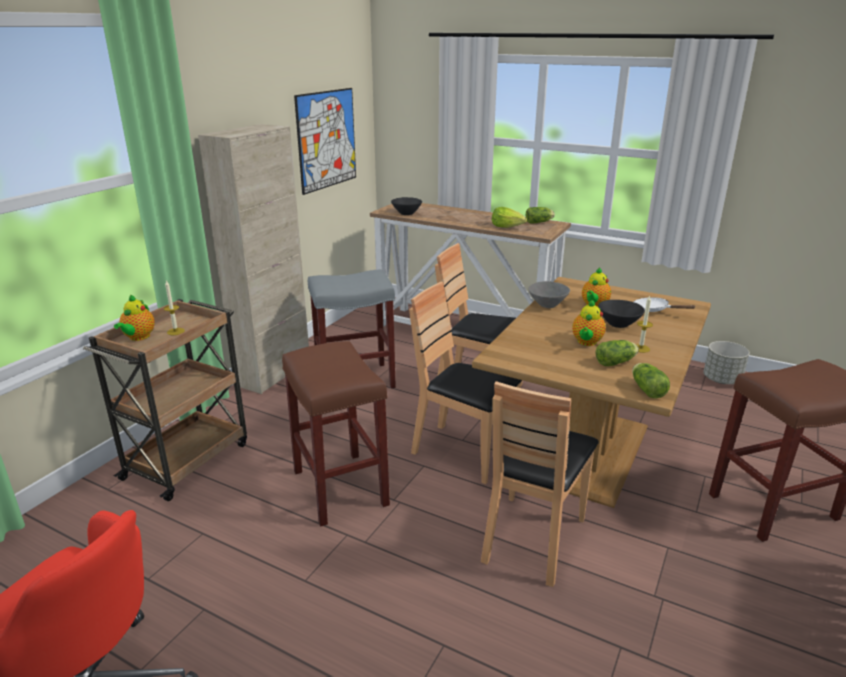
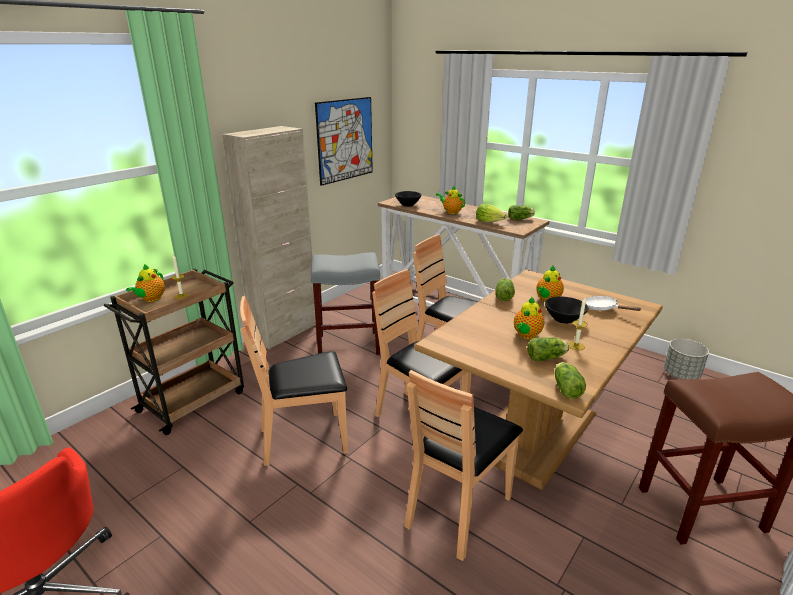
camera: 10 degrees right, 0 degrees up
(339, 487) = (304, 439): brown stool -> brown chair
(459, 219) = (451, 212): none -> teapot
(547, 305) = (504, 296): grey bowl -> lettuce

